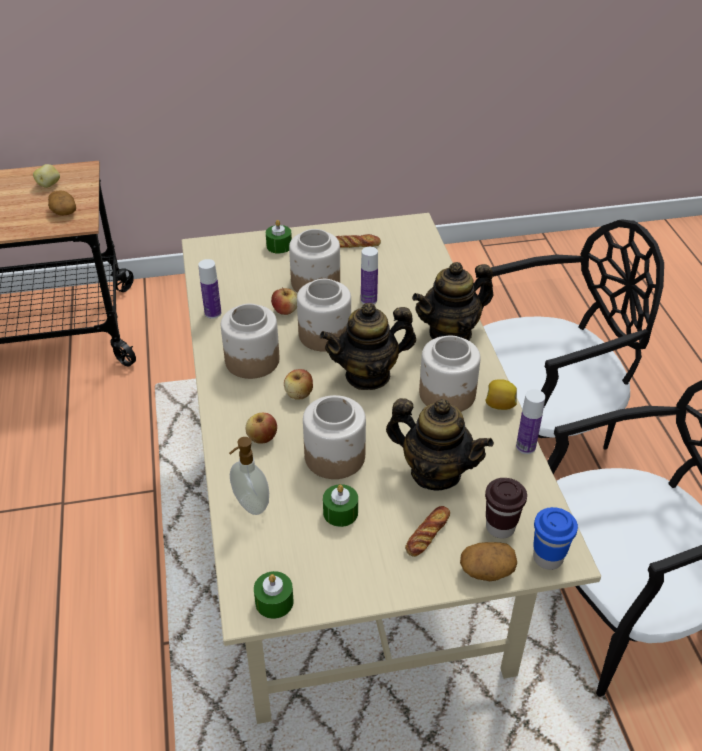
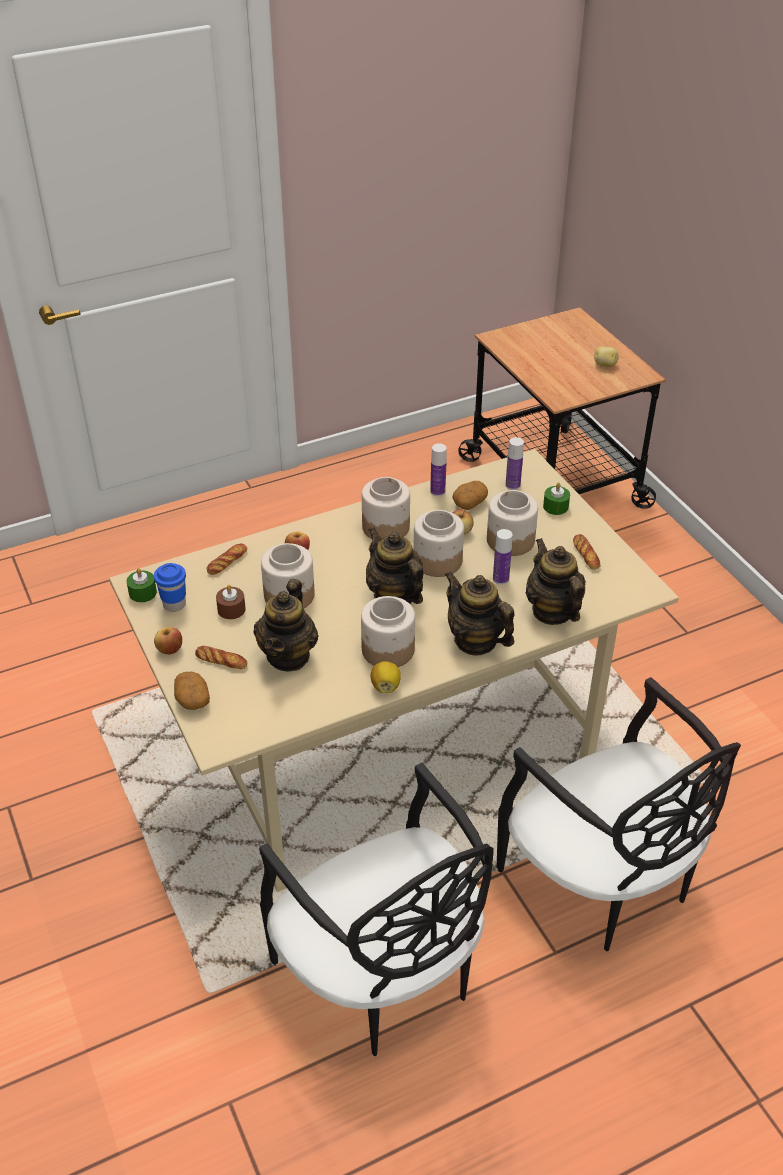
camera: 75 degrees right, 0 degrees up
(63, 211) = (570, 385): potato -> potato (469, 503)
(250, 505) = (227, 562): soap dispenser -> bread
(299, 394) = (354, 561): apple -> apple (169, 649)
(340, 512) = (231, 609): green candle -> brown candle
(425, 280) = (552, 611): none -> teapot
(500, 527) = (238, 702): brown cup -> none
(525, 447) = (337, 709): bottle -> bottle (512, 485)
(548, 558) = (212, 734): blue cup -> blue cup (174, 604)

